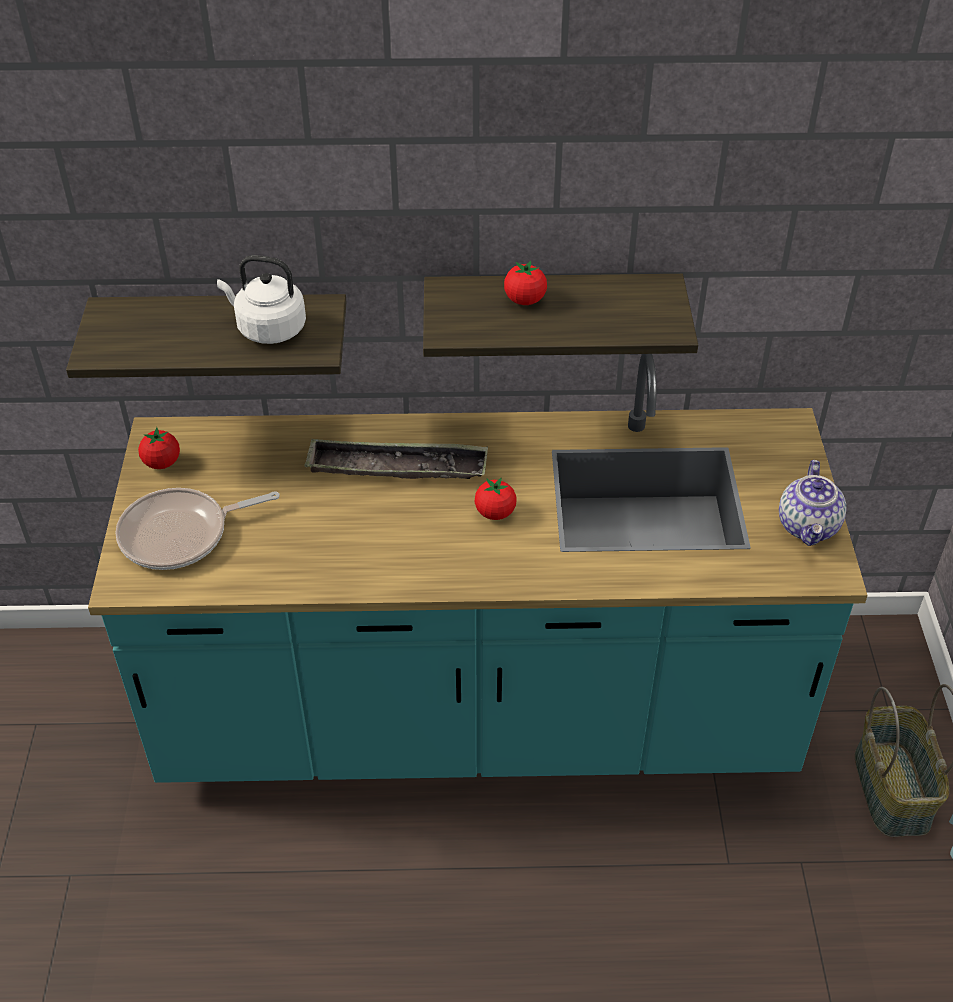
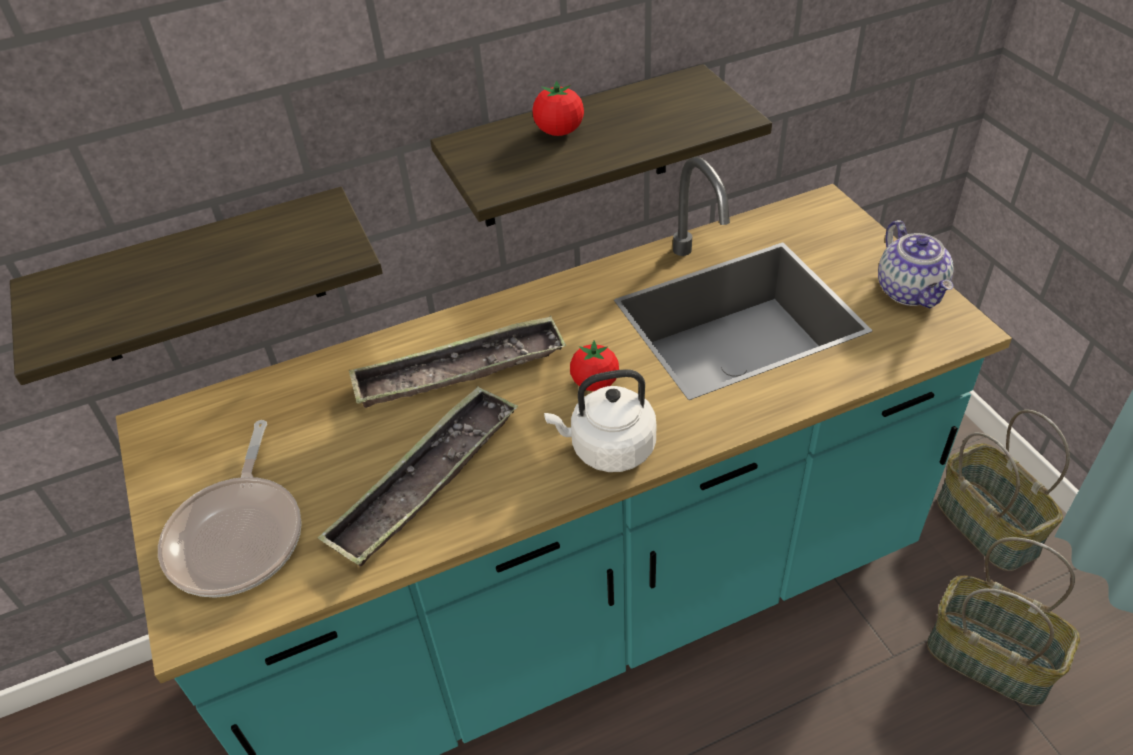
camera: 20 degrees left, 0 degrees up
(162, 463) = (175, 457): tomato -> none
(181, 534) = (239, 535): frying pan -> frying pan turned 45 degrees counterclockwise
(268, 329) = (268, 248): white kettle -> white kettle (608, 449)
(327, 543) = (425, 481): none -> tray
(819, 900) = (991, 658): none -> basket

